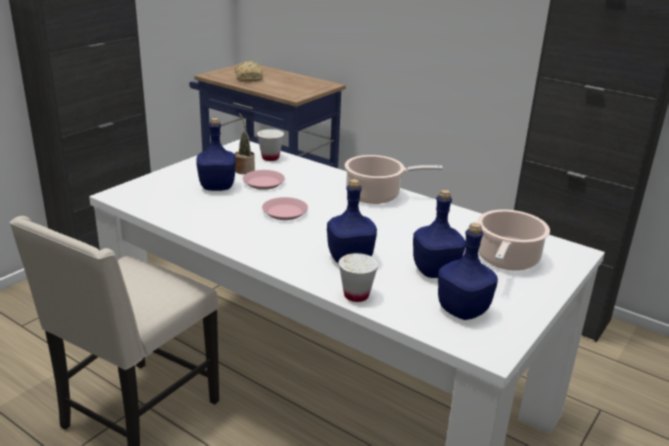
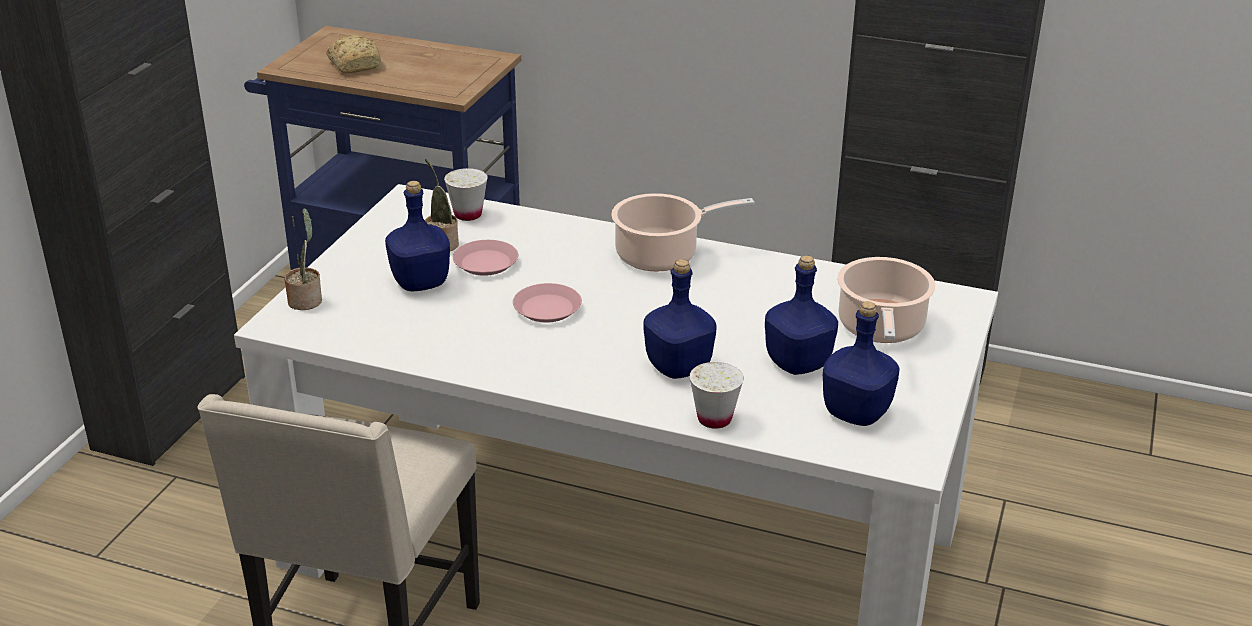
camera: 15 degrees left, 5 degrees up
(144, 185) = (306, 300): none -> potted plant

